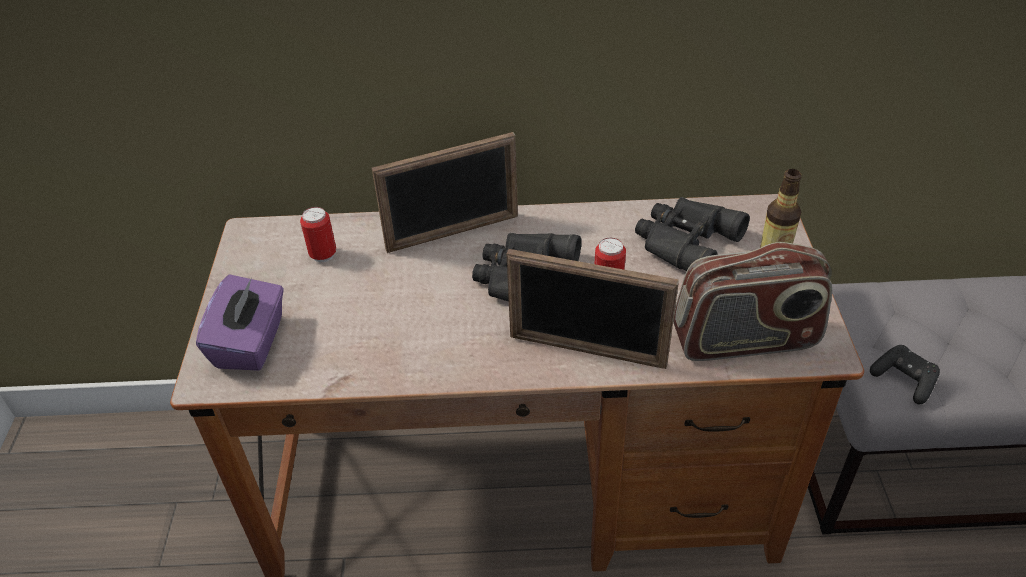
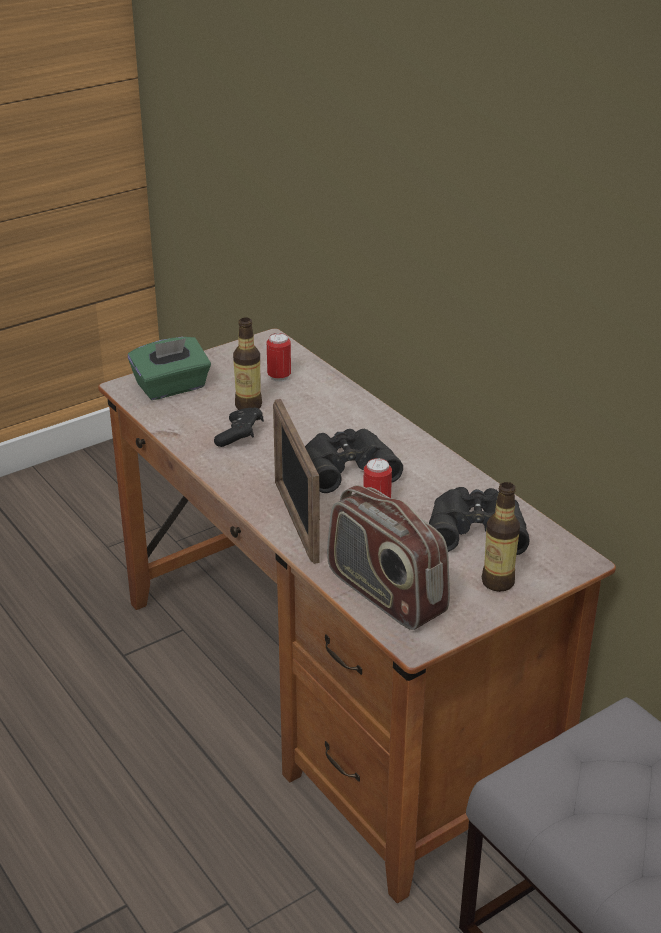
camera: 55 degrees right, 10 degrees down
(251, 343) = (171, 387): purple tissue box -> green tissue box
(352, 299) = (248, 406): none -> bottle
(453, 233) = (361, 418): picture frame -> none
(904, 380) = (547, 790): black game controller -> black game controller (240, 436)

